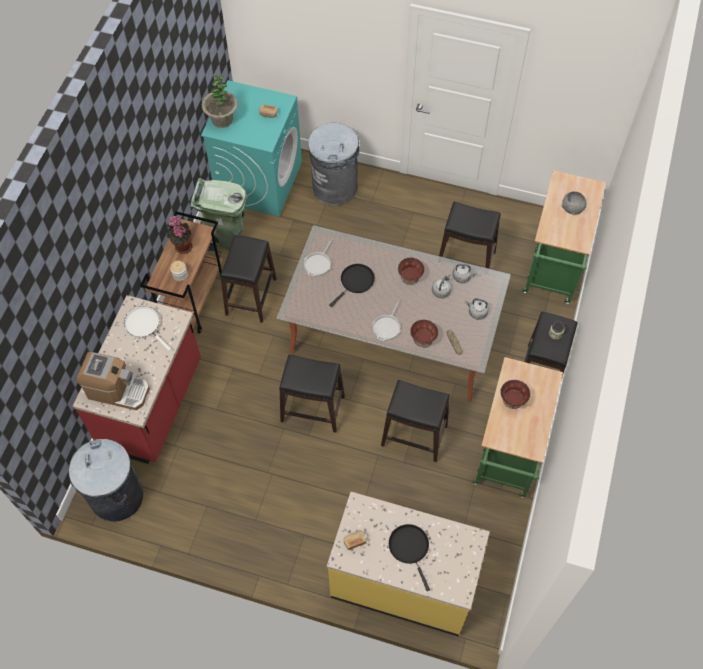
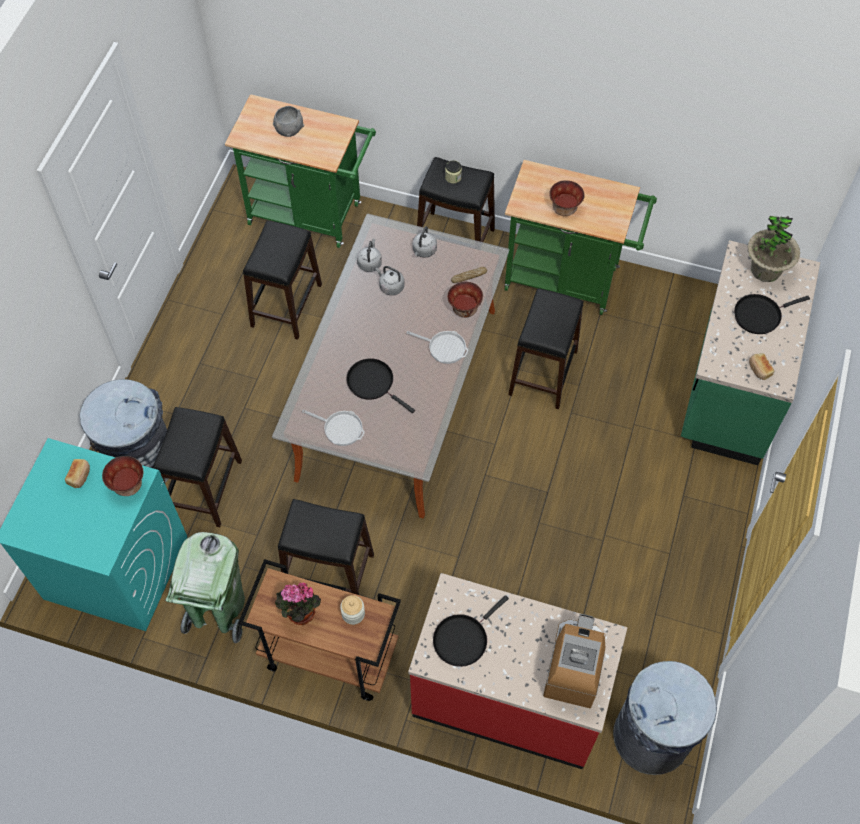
camera: 90 degrees left, 0 degrees up
(144, 325) = (462, 639): white frying pan -> black frying pan
(222, 120) = (81, 544): potted plant -> potted plant (765, 270)
(313, 409) = (510, 487): black stool -> black stool (205, 488)
(403, 582) = (729, 389): yellow counter -> green counter
(410, 277) = (368, 320): bowl -> bowl (127, 485)

